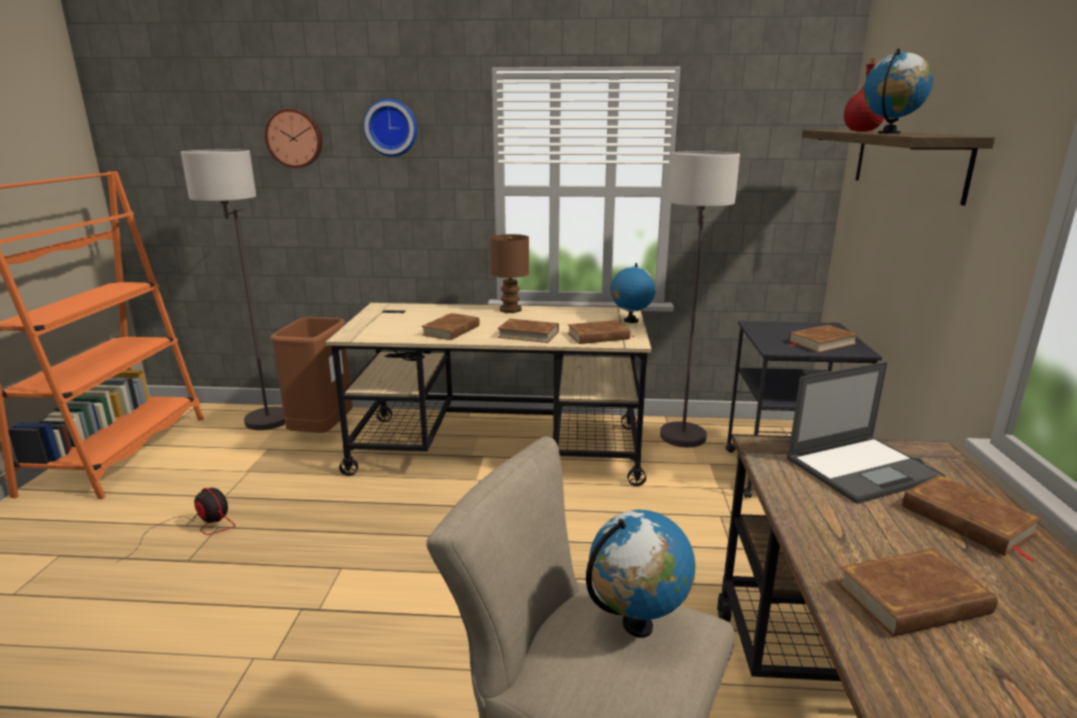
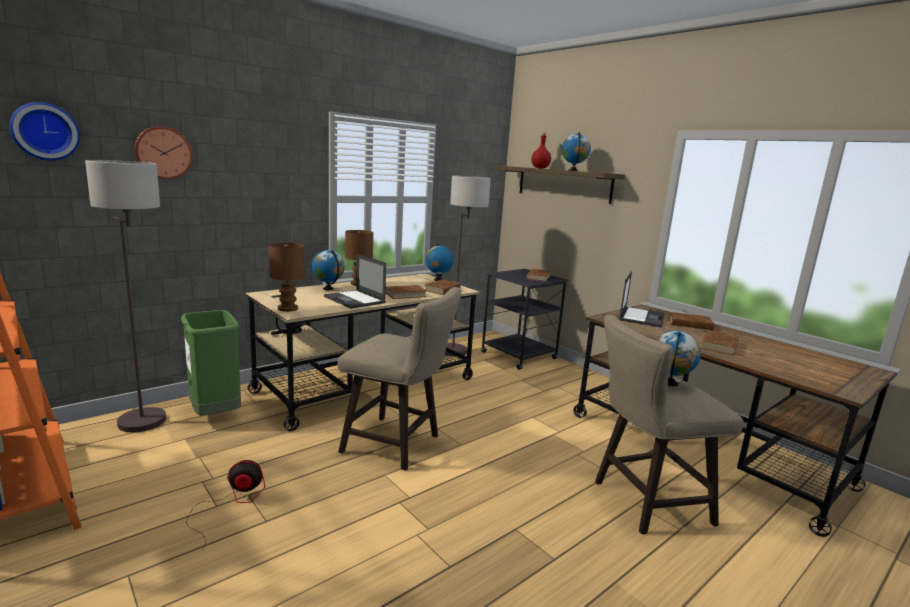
camera: 45 degrees left, 5 degrees down
(322, 433) = (215, 414): brown trash can -> green trash can
(358, 328) = (287, 308): none -> brown table lamp
(391, 127) = (254, 149): wall clock -> wall clock (45, 131)
(410, 538) = (397, 445): none -> beige stool
(451, 330) = (355, 300): brown book -> laptop
(459, 311) = (328, 289): none -> globe

